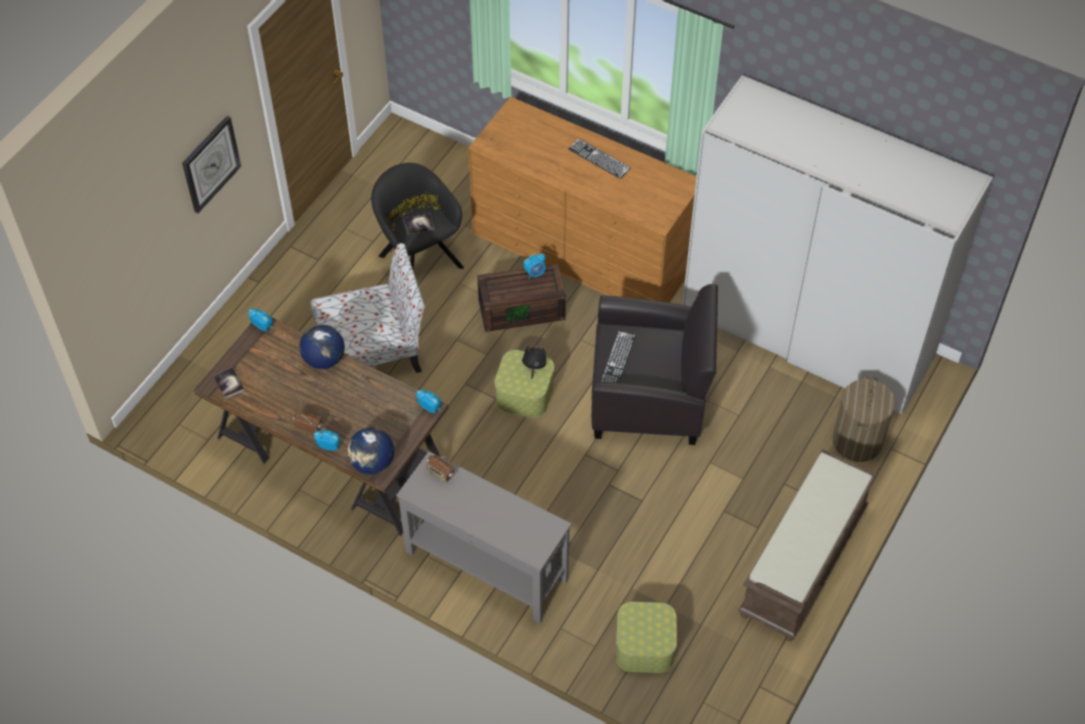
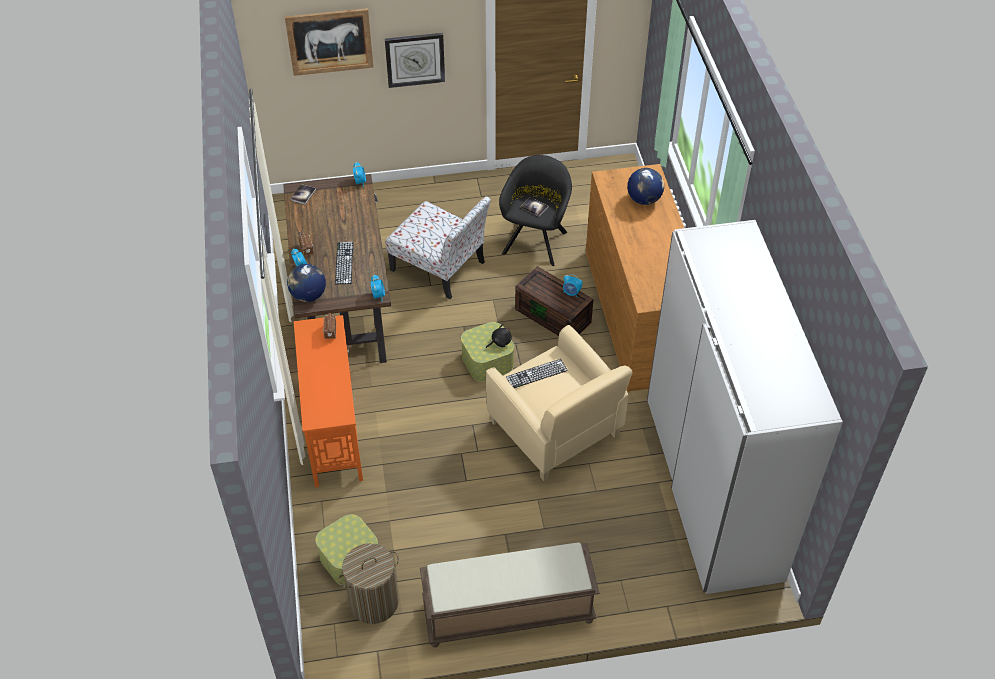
camera: 50 degrees right, 5 degrees down
(137, 206) = (330, 41): none -> picture
(324, 359) = (364, 223): globe -> globe (644, 199)
(486, 565) = (334, 429): grey console table -> orange console table
(599, 158) = (661, 238): keyboard -> keyboard (344, 263)
(649, 398) = (555, 430): black armchair -> beige armchair
(857, 441) = (650, 579): laundry basket -> laundry basket (373, 602)

